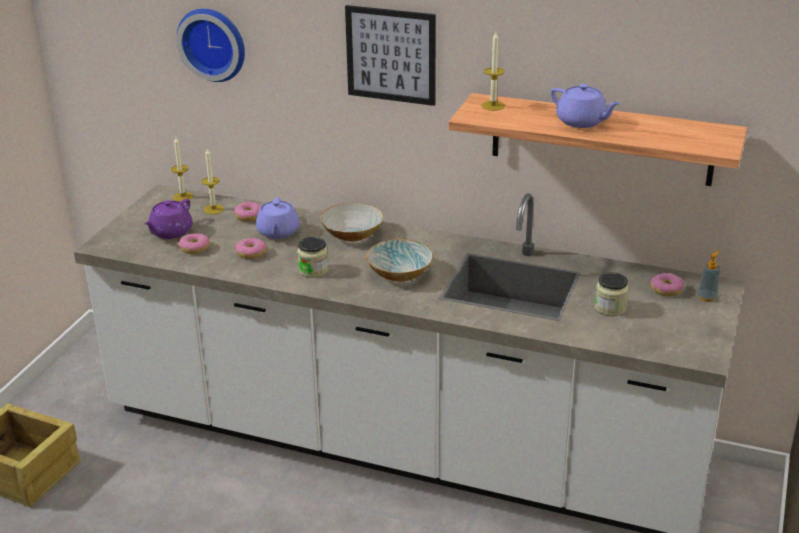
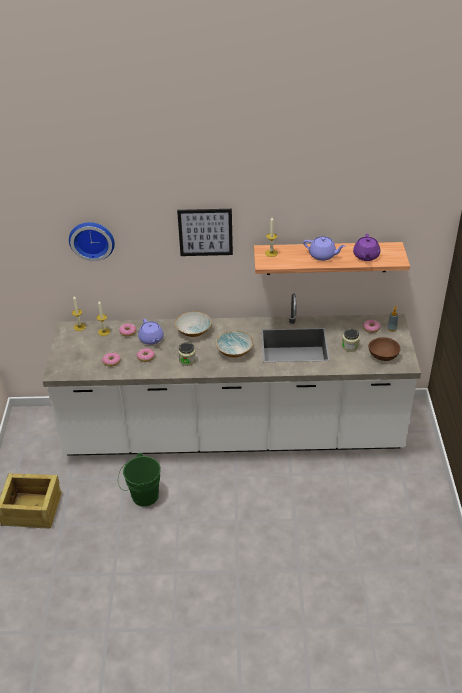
camera: 20 degrees left, 10 degrees up
(170, 232) = (90, 354): purple teapot -> purple teapot (366, 256)
(198, 499) = (142, 496): none -> green bucket
(666, 334) = (383, 355): none -> brown bowl

